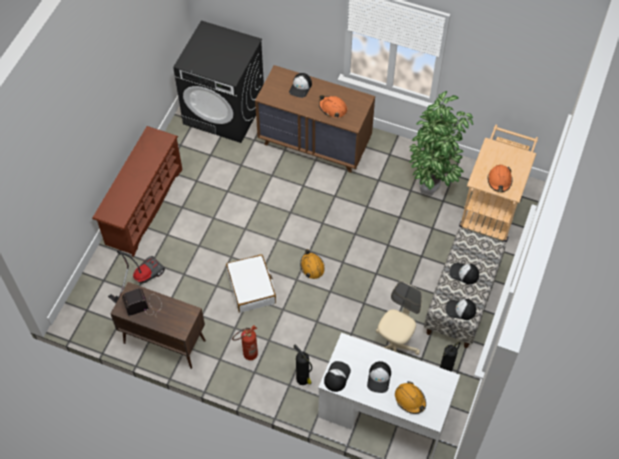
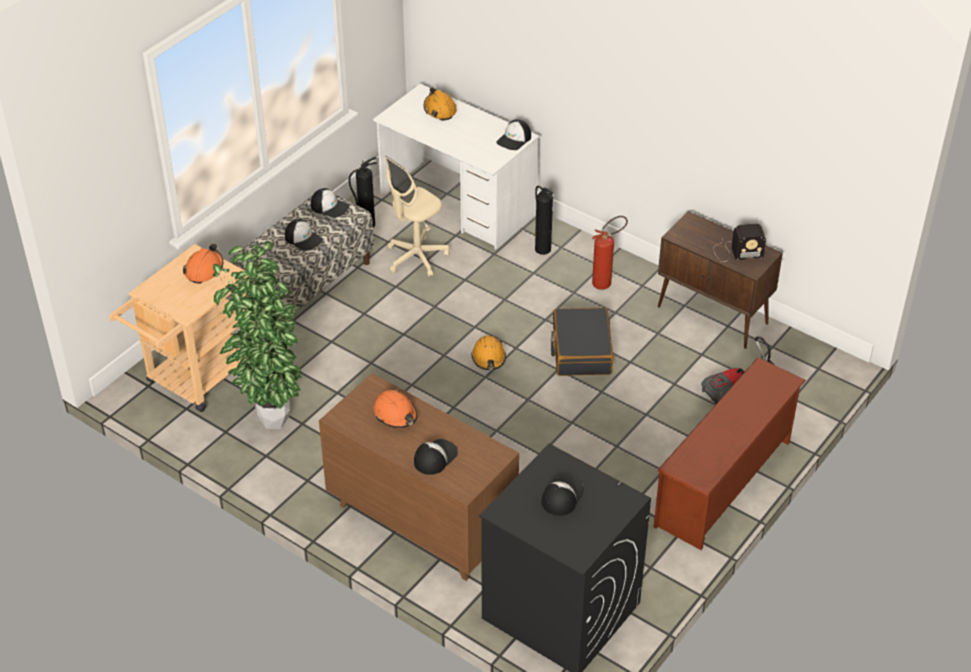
camera: 165 degrees left, 15 degrees down
(251, 287) = (581, 350): white suitcase -> black suitcase
(379, 378) = (466, 130): cap -> cap (561, 496)

